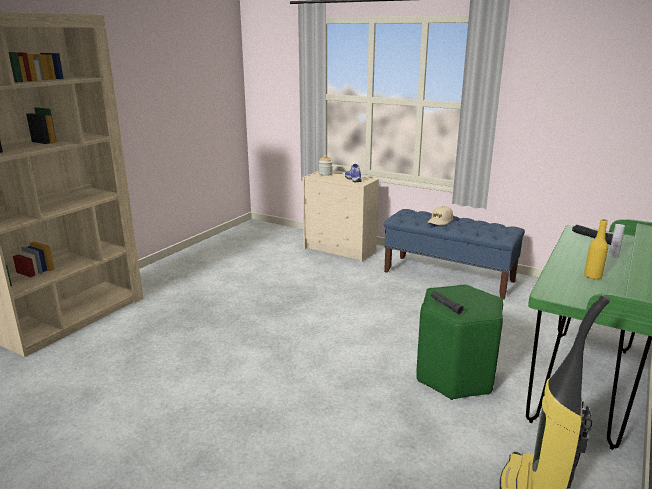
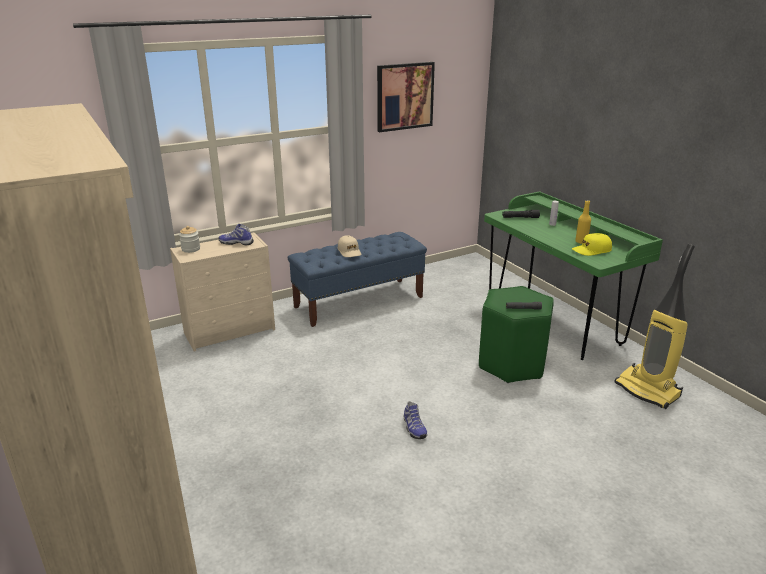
camera: 60 degrees left, 5 degrees up
(298, 351) = (413, 428): none -> shoe
(566, 85) = (404, 96): none -> picture
(578, 285) = (591, 250): none -> yellow cap

